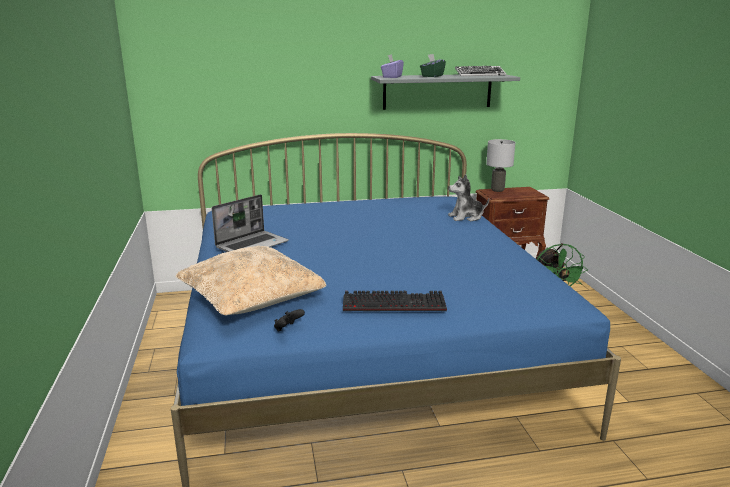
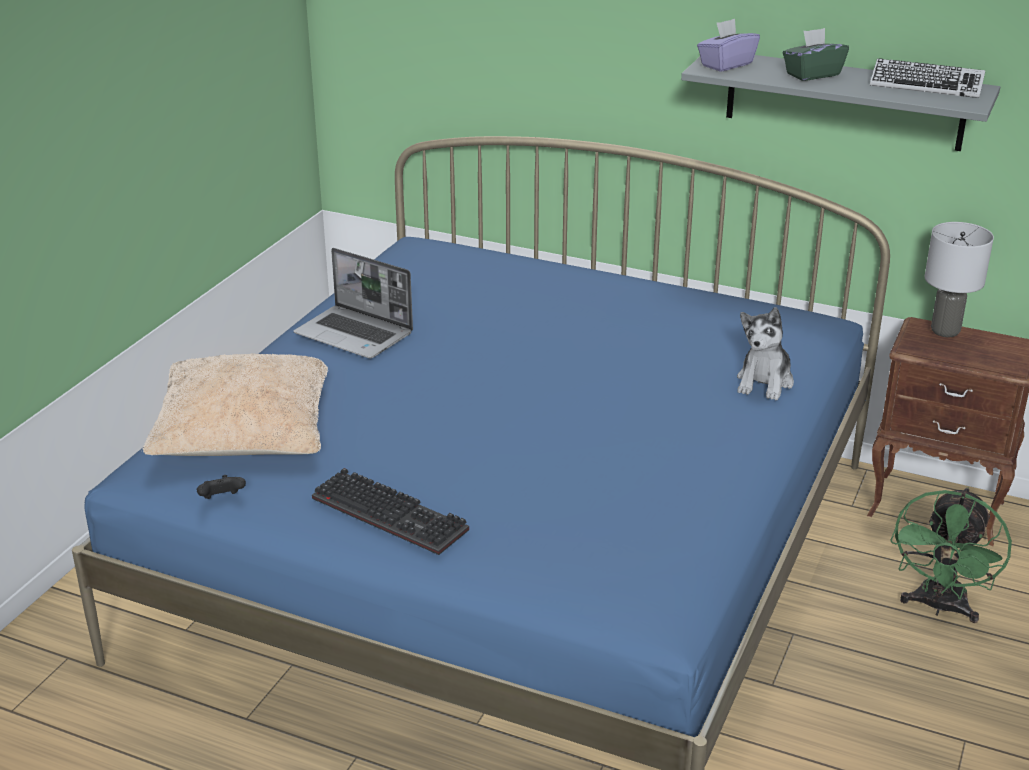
camera: 35 degrees right, 10 degrees up
(252, 245) = (355, 334): laptop -> laptop turned 45 degrees clockwise
(466, 217) = (765, 382): plush toy -> plush toy turned 90 degrees counterclockwise

